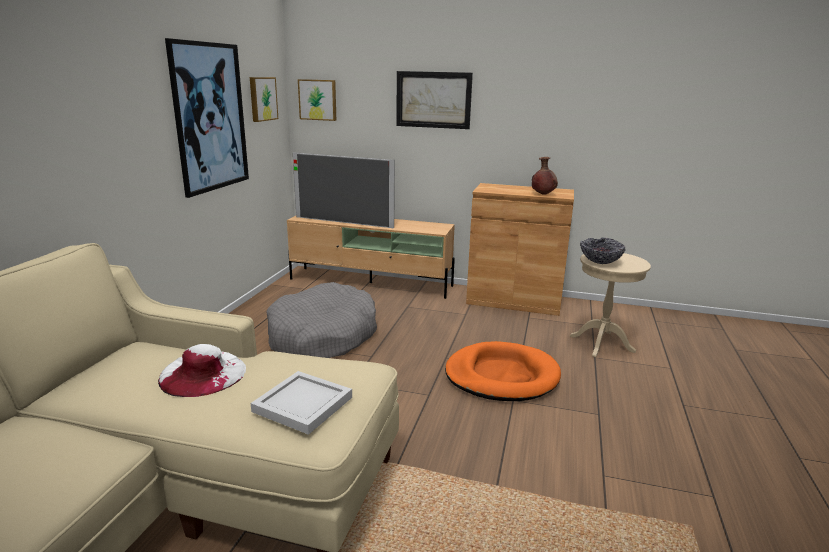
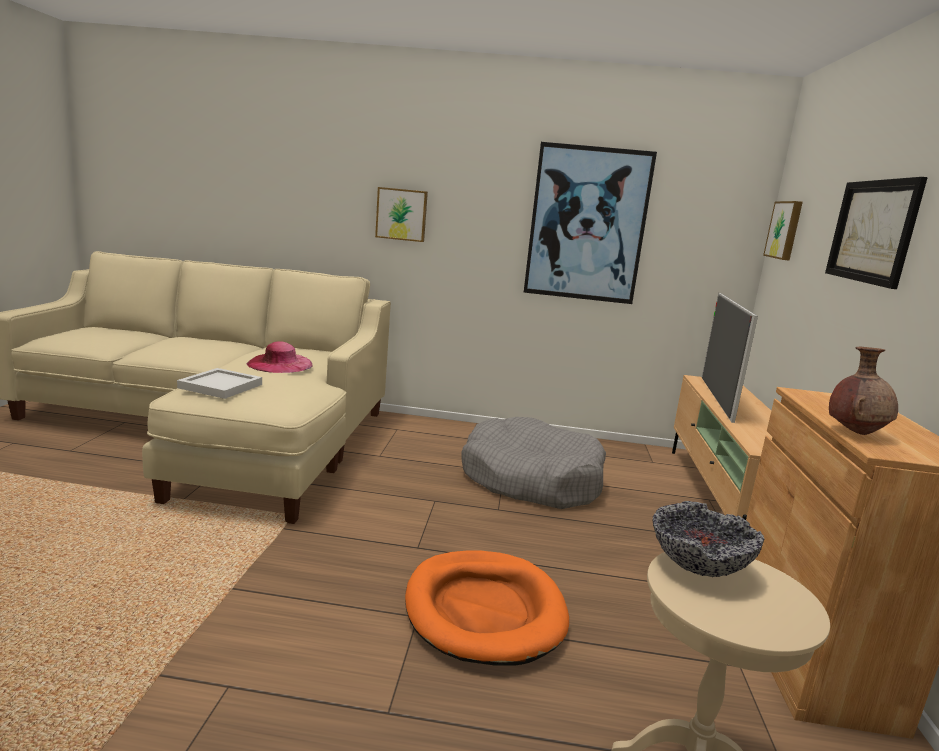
camera: 80 degrees right, 5 degrees down
(202, 373) = (280, 364): white hat -> pink hat
(262, 99) = (699, 219): picture -> picture (401, 214)

